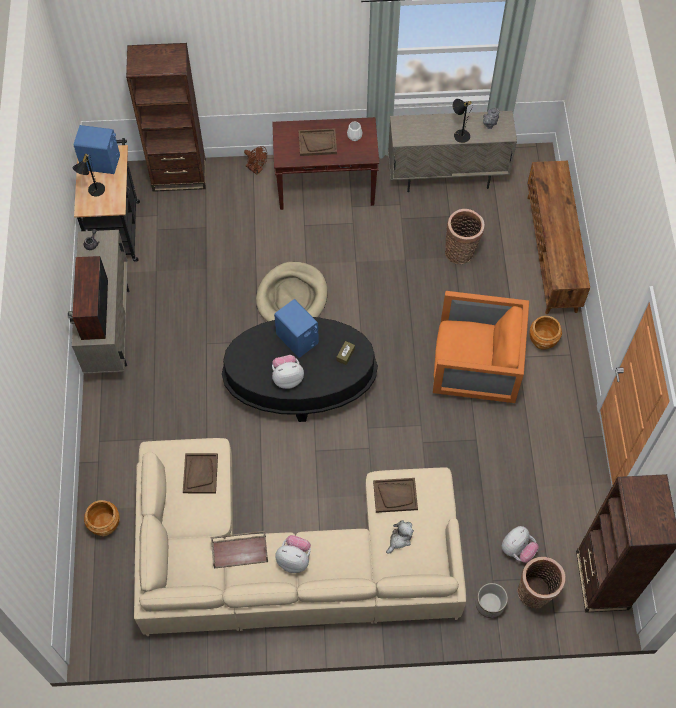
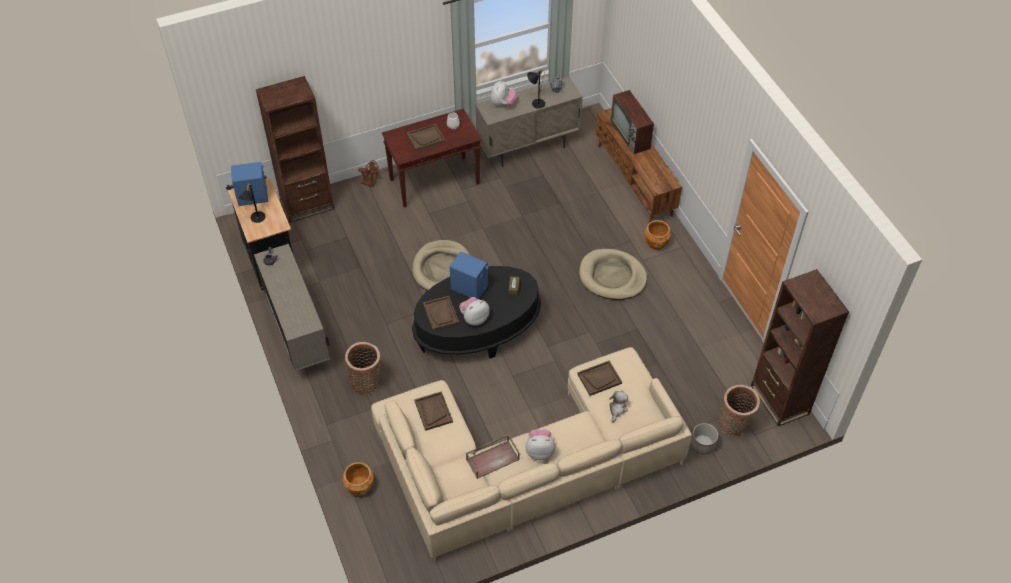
camera: 20 degrees left, 10 degrees down
(95, 310) = (295, 308): television -> television (631, 135)
(253, 361) = (441, 314): none -> brown tray
(461, 252) = (564, 198): basket -> basket (366, 383)
(475, 366) = (612, 277): orange armchair -> beige dog bed
(517, 550) = (705, 398): plush toy -> plush toy (502, 104)

